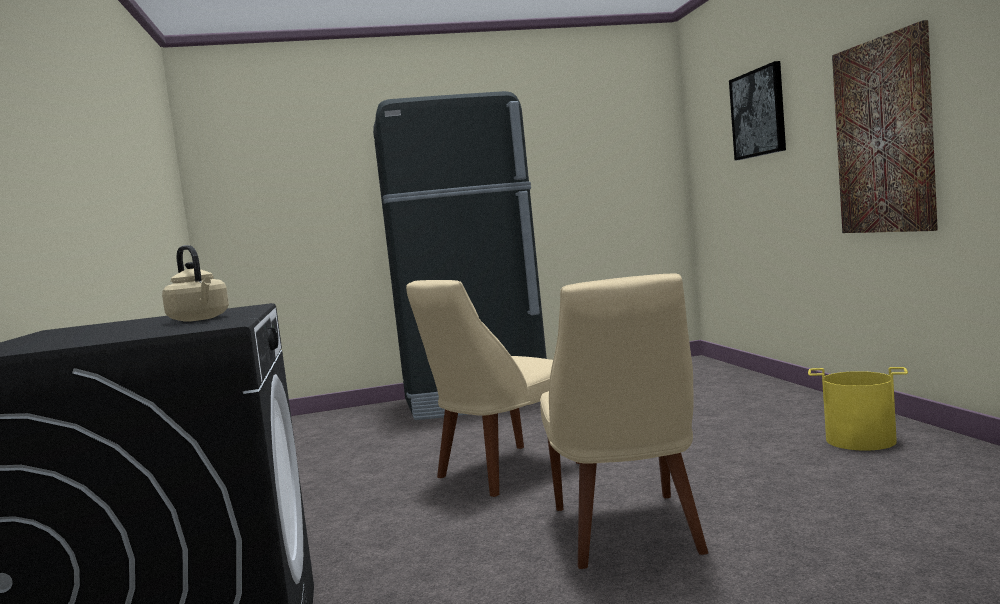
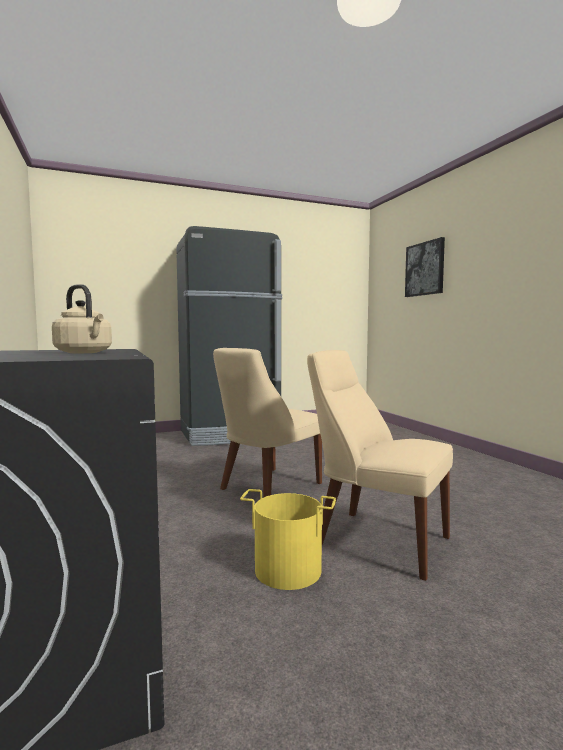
camera: 10 degrees left, 0 degrees up
(628, 533) = (376, 539): beige chair -> beige chair turned 135 degrees clockwise
(860, 440) = (494, 476): yellow bucket -> yellow bucket (288, 569)
(884, 136) = (516, 288): picture -> none

